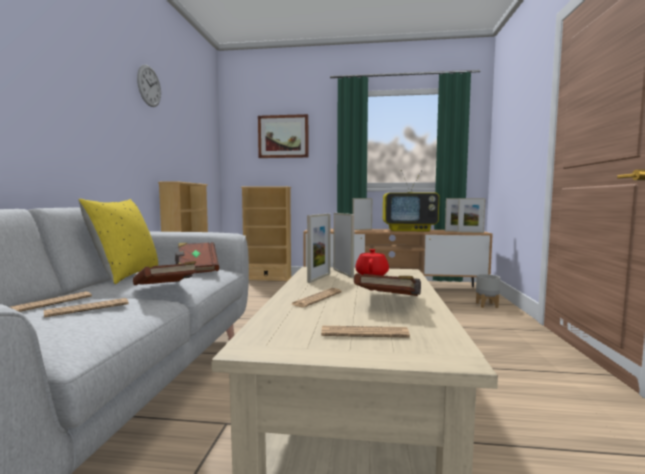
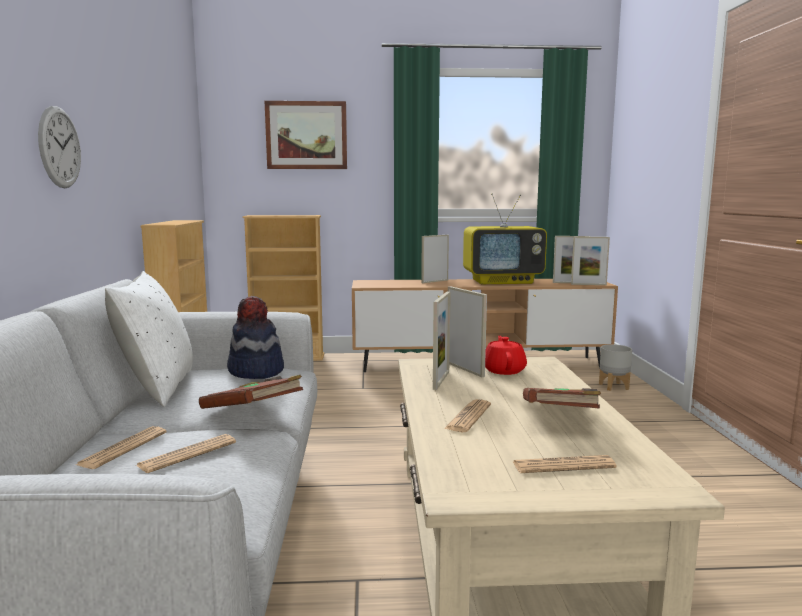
camera: 10 degrees left, 5 degrees up
(125, 275) = (157, 388): yellow pillow -> white pillow
(149, 86) = (122, 72): wall clock -> wall clock (59, 147)
(196, 269) = (255, 371): brown book -> hat

